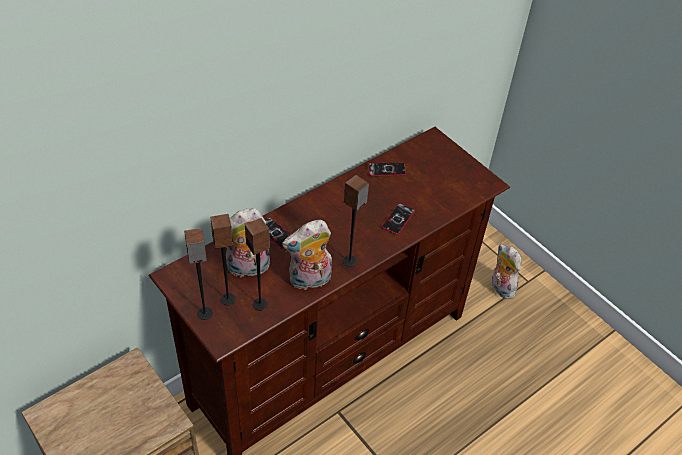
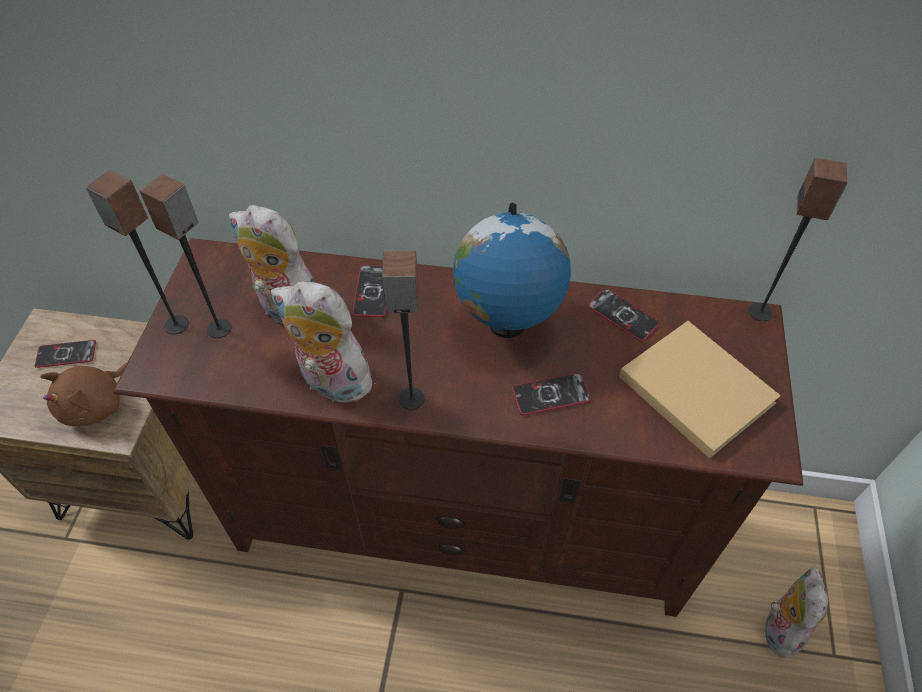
camera: 50 degrees right, 5 degrees up
(83, 415) = (66, 354): none -> phone
(140, 420) = (97, 404): none -> brown plush toy
(260, 304) = (241, 364): speaker -> speaker (761, 312)
(348, 206) = (506, 325): none -> globe
(441, 179) = (693, 387): none -> beige book

